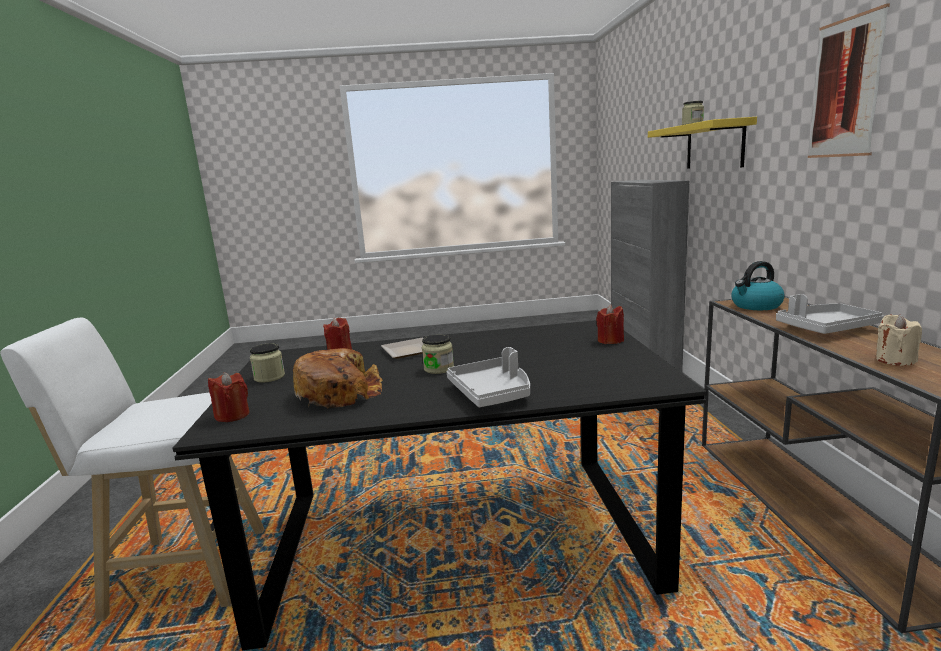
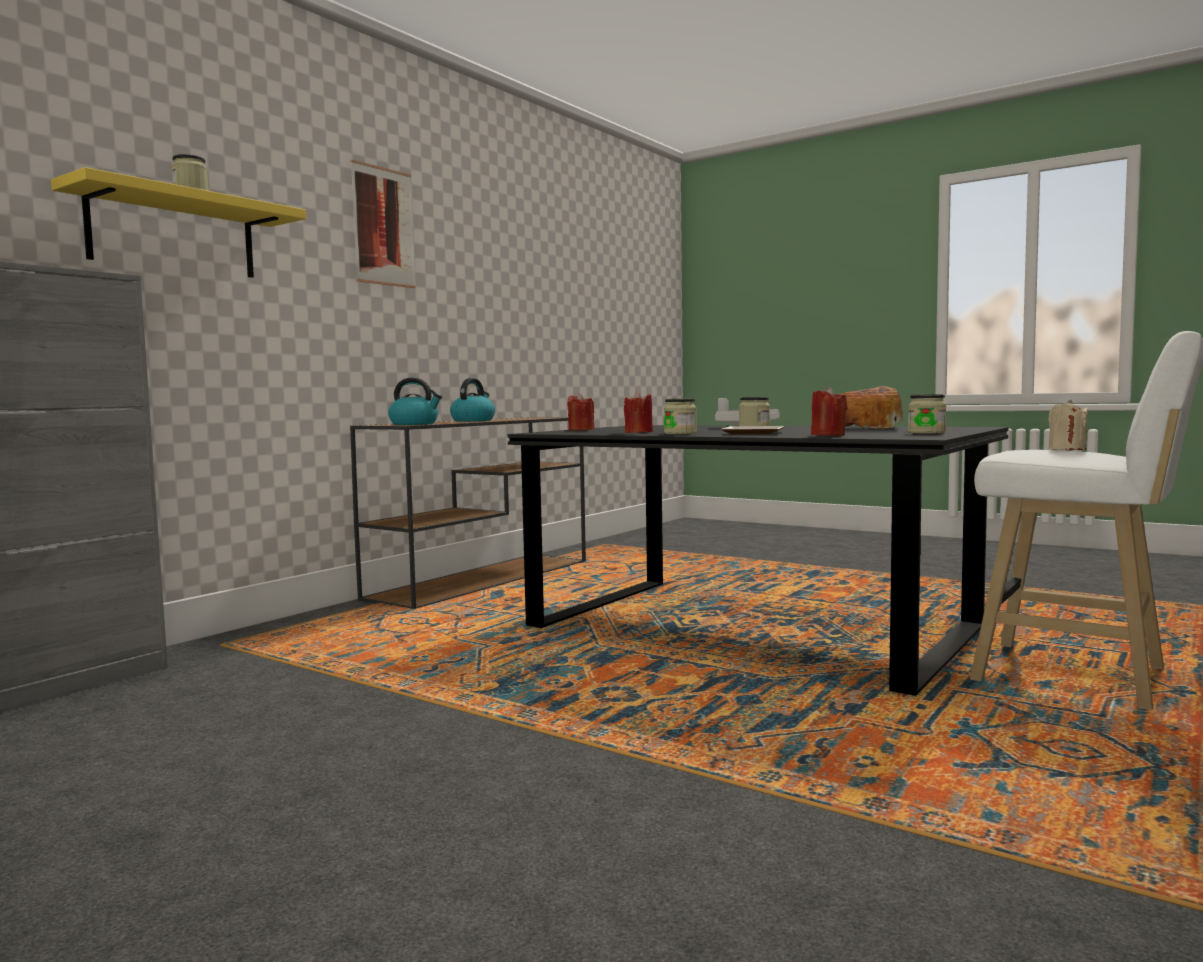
camera: 140 degrees left, 10 degrees down
(232, 415) = (962, 428): red candle -> red candle (638, 432)
(465, 340) = (680, 433): none -> jar
(826, 328) = (473, 420): grey tray -> kettle
(895, 360) = (528, 418): beige candle -> beige candle (1067, 449)

